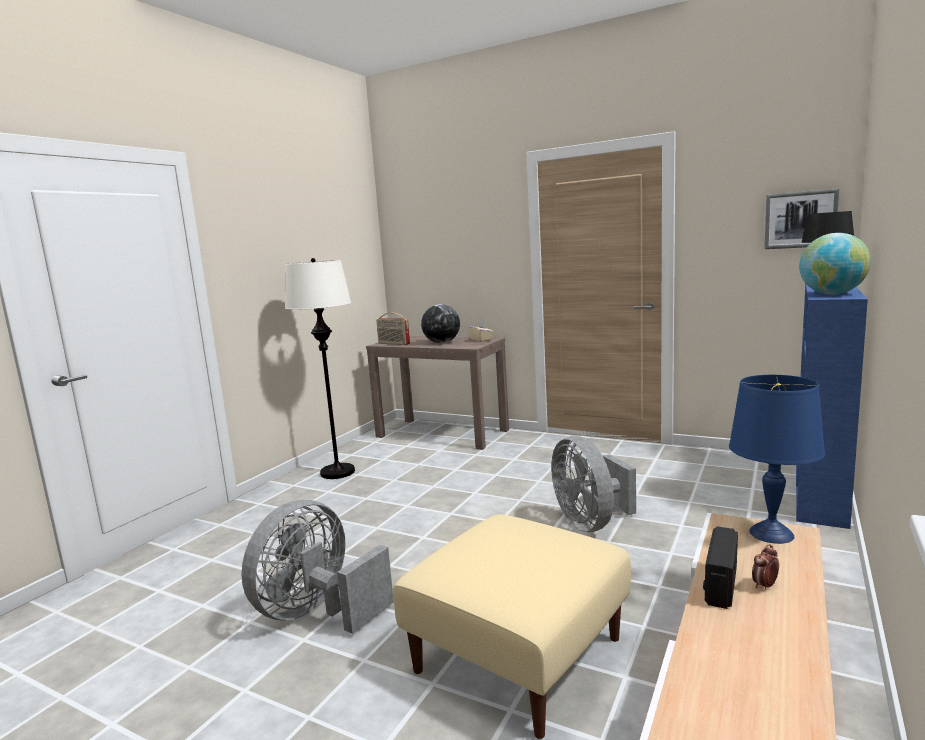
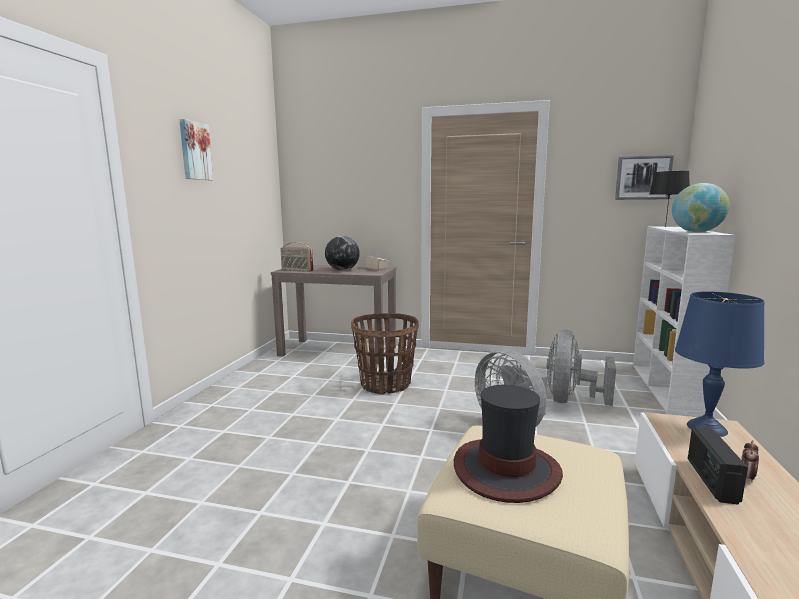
camera: 15 degrees left, 0 degrees up
(277, 227) = (194, 151): none -> picture
(317, 613) = (294, 544): grey fan -> grey fan (570, 400)
(337, 472) = (252, 390): white floor lamp -> none
(475, 472) = (386, 384): none -> basket
(490, 555) = (506, 470): none -> hat
(820, 491) = (666, 389): blue bookcase -> white bookcase

